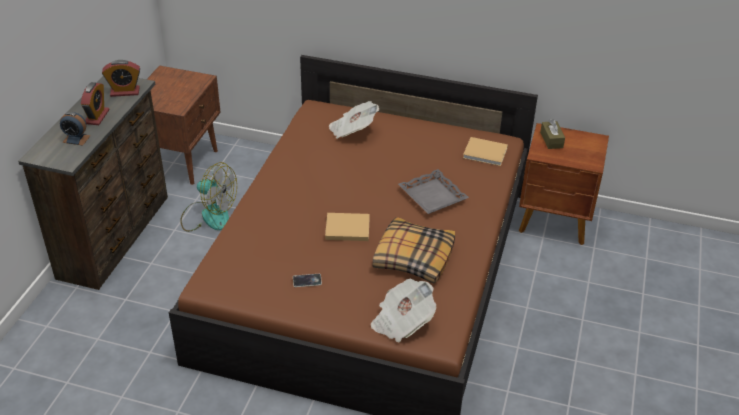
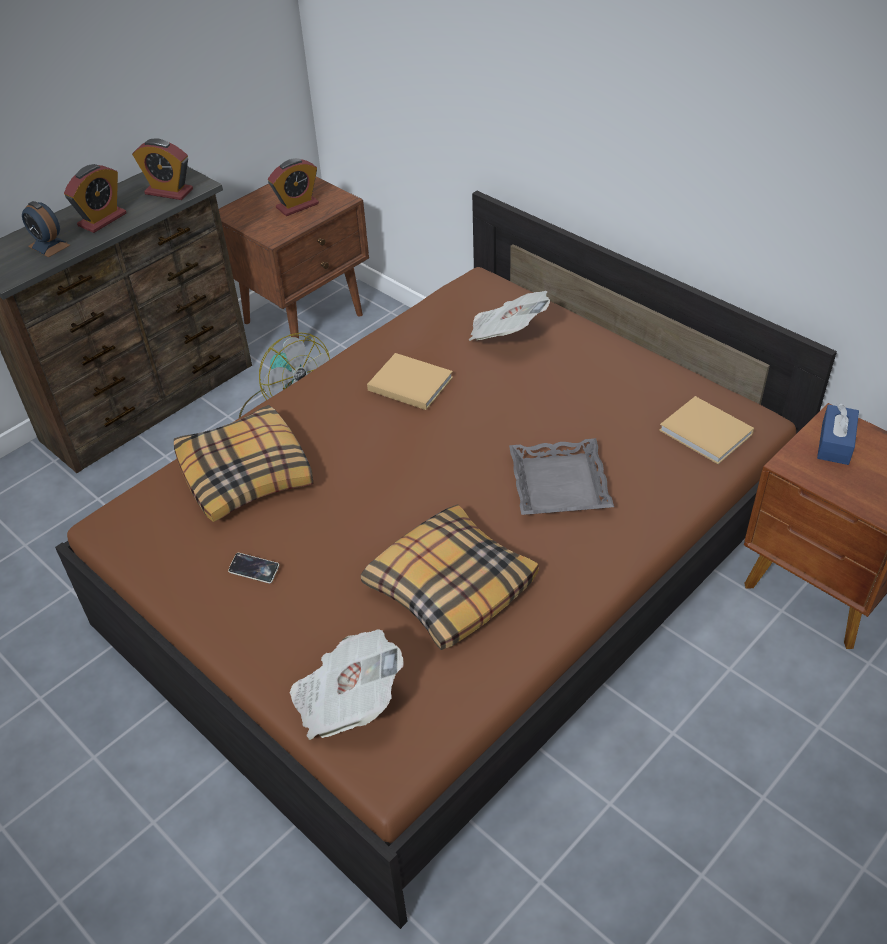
camera: 30 degrees right, 5 degrees up
(178, 88) = (297, 206): none -> alarm clock
(263, 238) = (246, 474): none -> pillow
(346, 228) = (378, 497): beige book -> beige book (408, 383)
(551, 140) = (835, 443): brown tissue box -> blue tissue box

